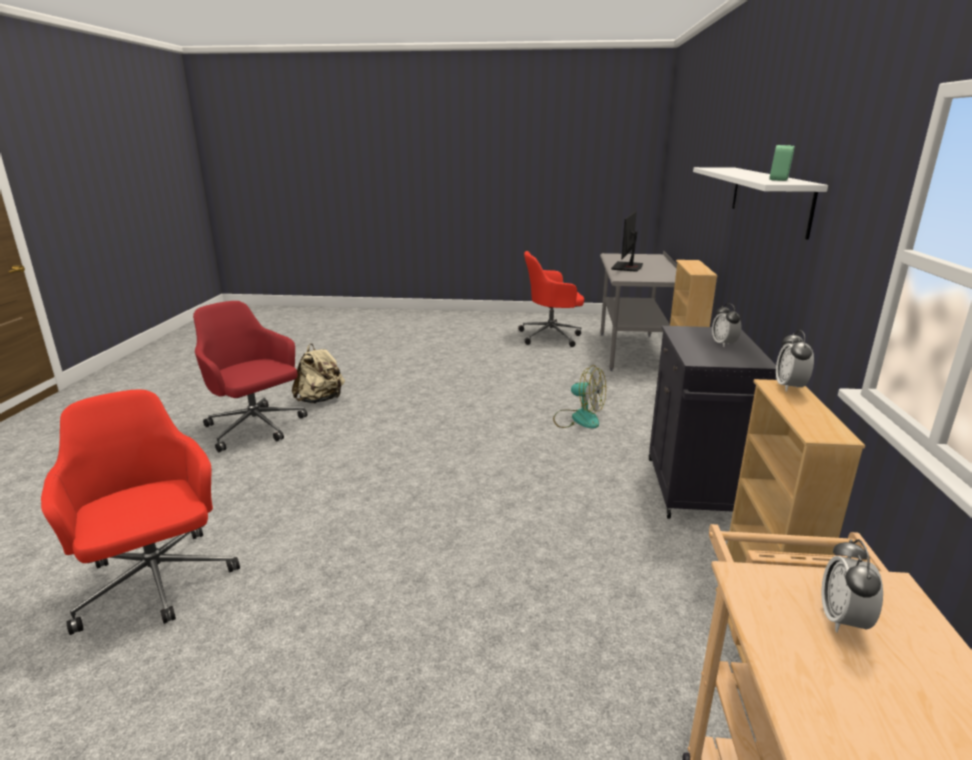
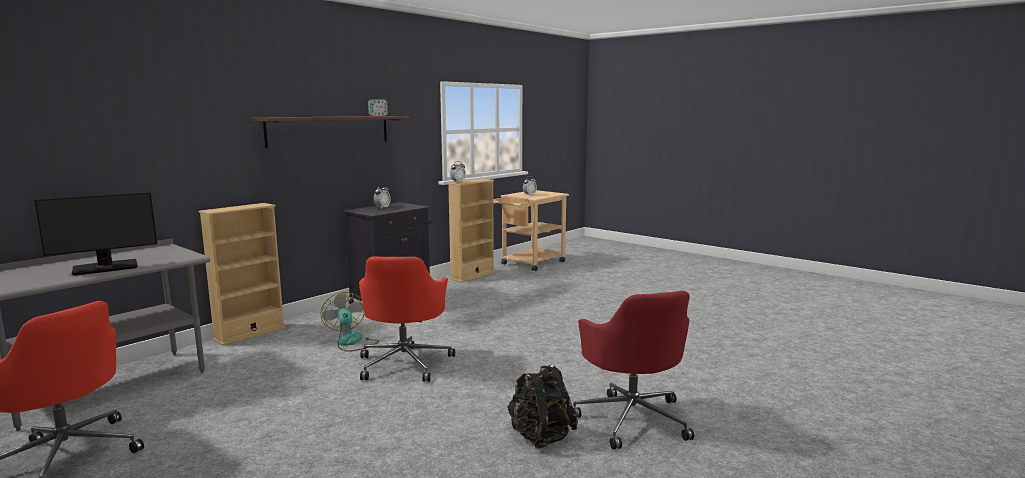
camera: 145 degrees left, 10 degrees down
(157, 584) = (701, 334): red office chair -> red office chair (405, 363)
(320, 400) = (540, 437): beige backpack -> black backpack
(768, 198) = (329, 130): white shelf -> brown shelf

